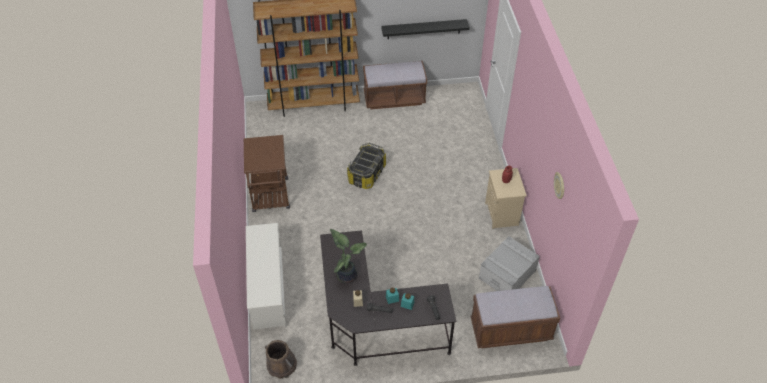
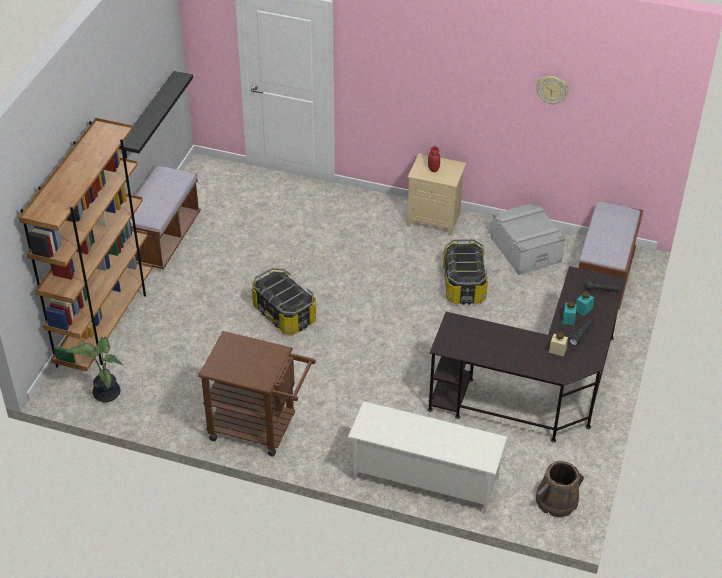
camera: 65 degrees left, 5 degrees down
(347, 274) = (510, 347): potted plant -> potted plant (105, 393)
(449, 251) = (464, 285): none -> storage box

